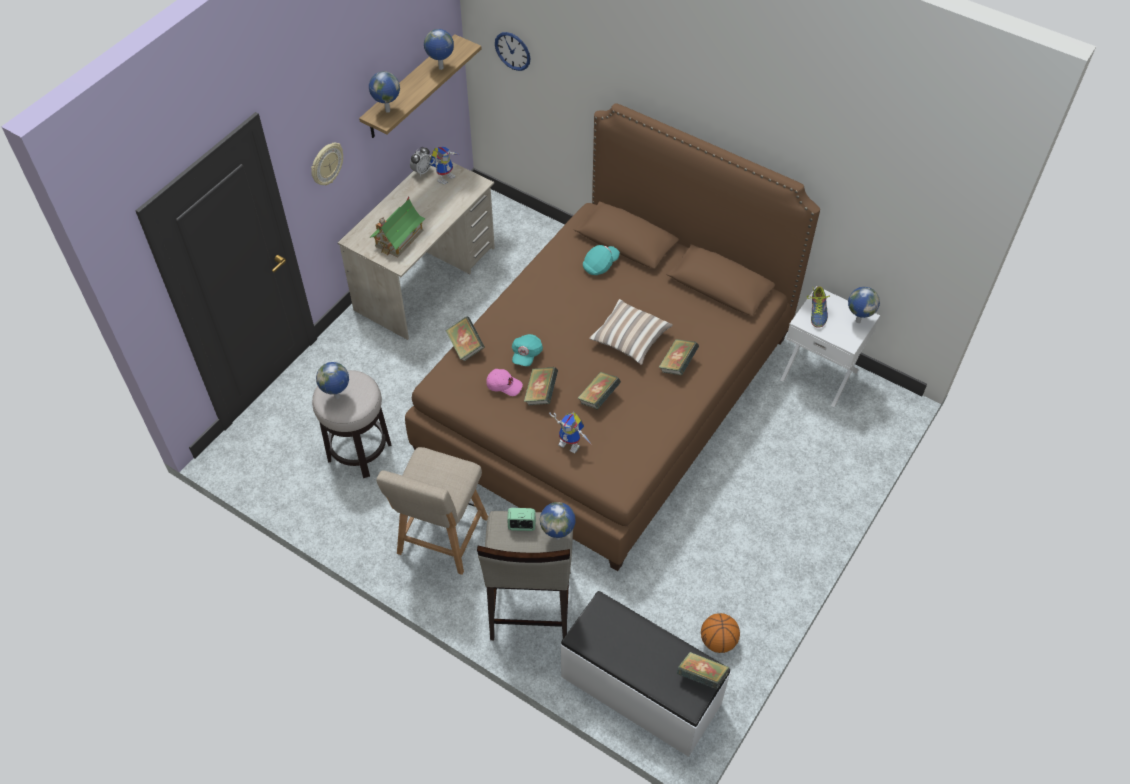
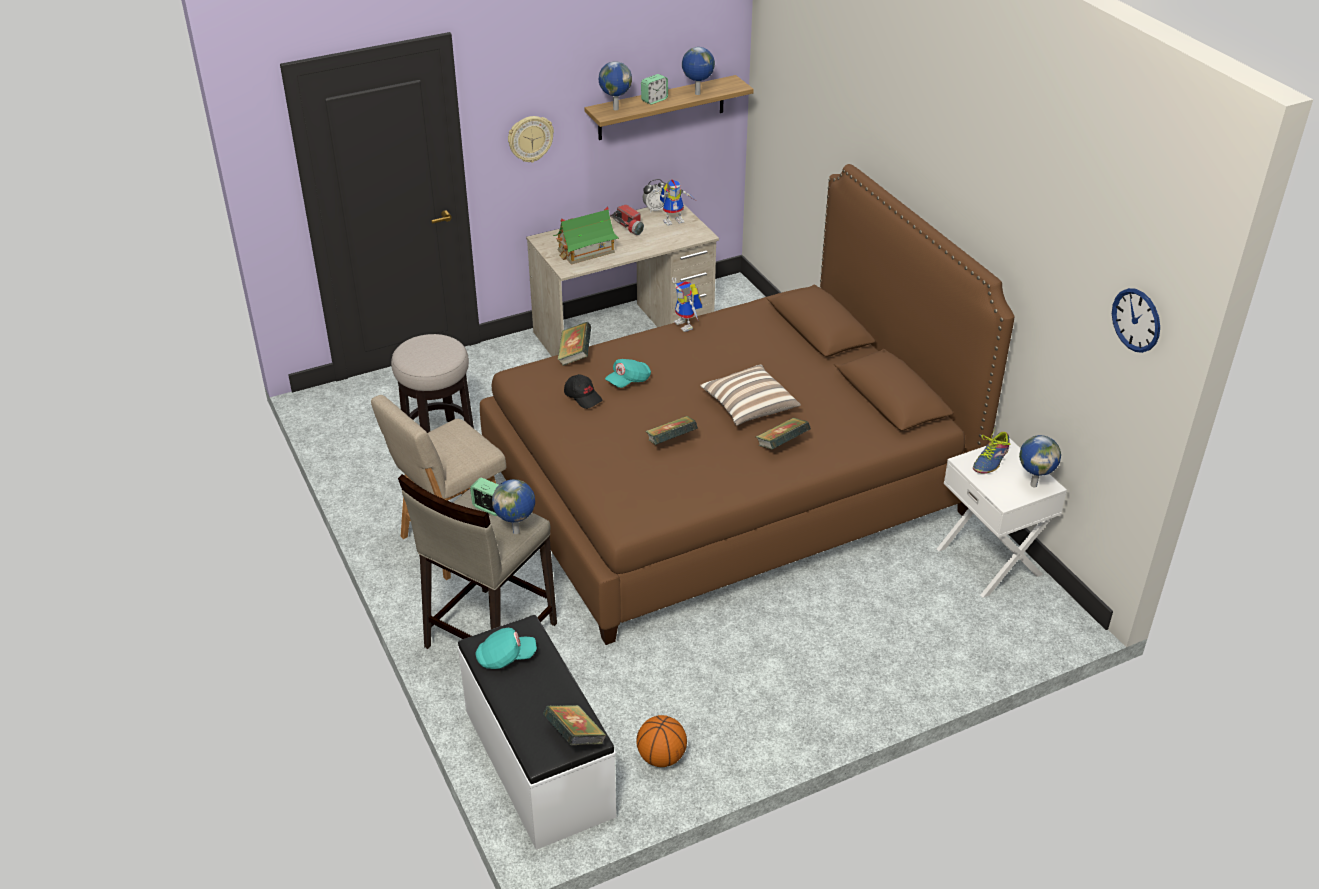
camera: 30 degrees right, 15 degrees down
(337, 397) = (419, 351): globe -> none
(411, 88) = (654, 100): none -> alarm clock
(414, 197) = (629, 226): none -> flashlight
(504, 385) = (583, 397): pink cap -> black cap
(512, 51) = (782, 101): wall clock -> wall clock (1136, 320)
(541, 393) = (614, 417): book -> none
(572, 444) = (608, 468): toy robot -> toy robot (687, 325)
(600, 265) = (772, 338): turquoise cap -> turquoise cap (505, 658)

